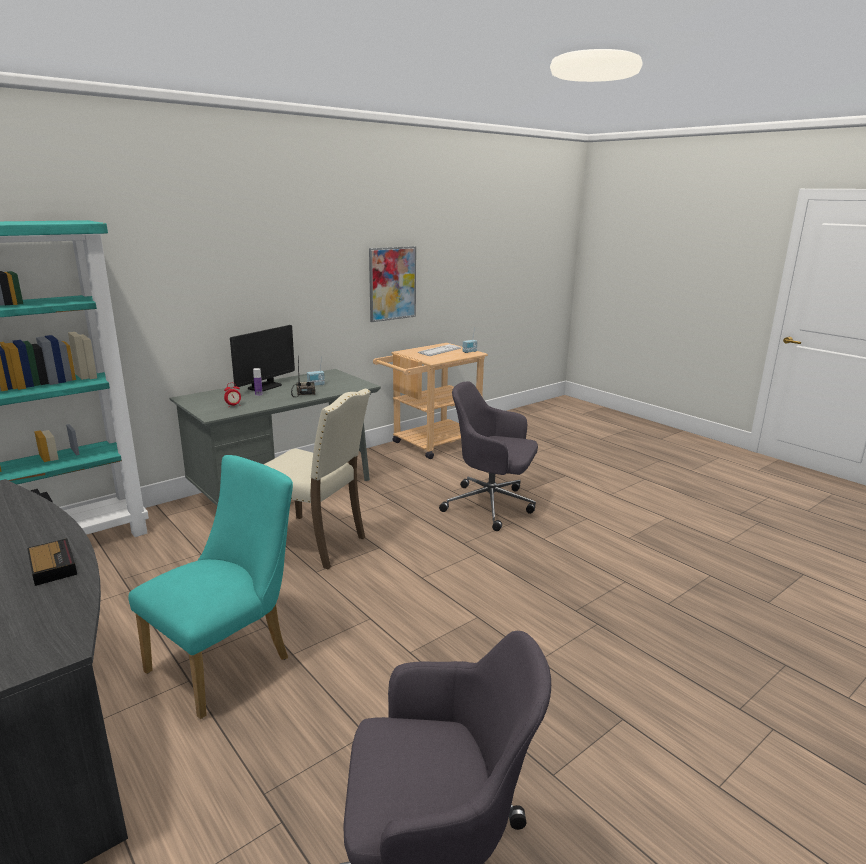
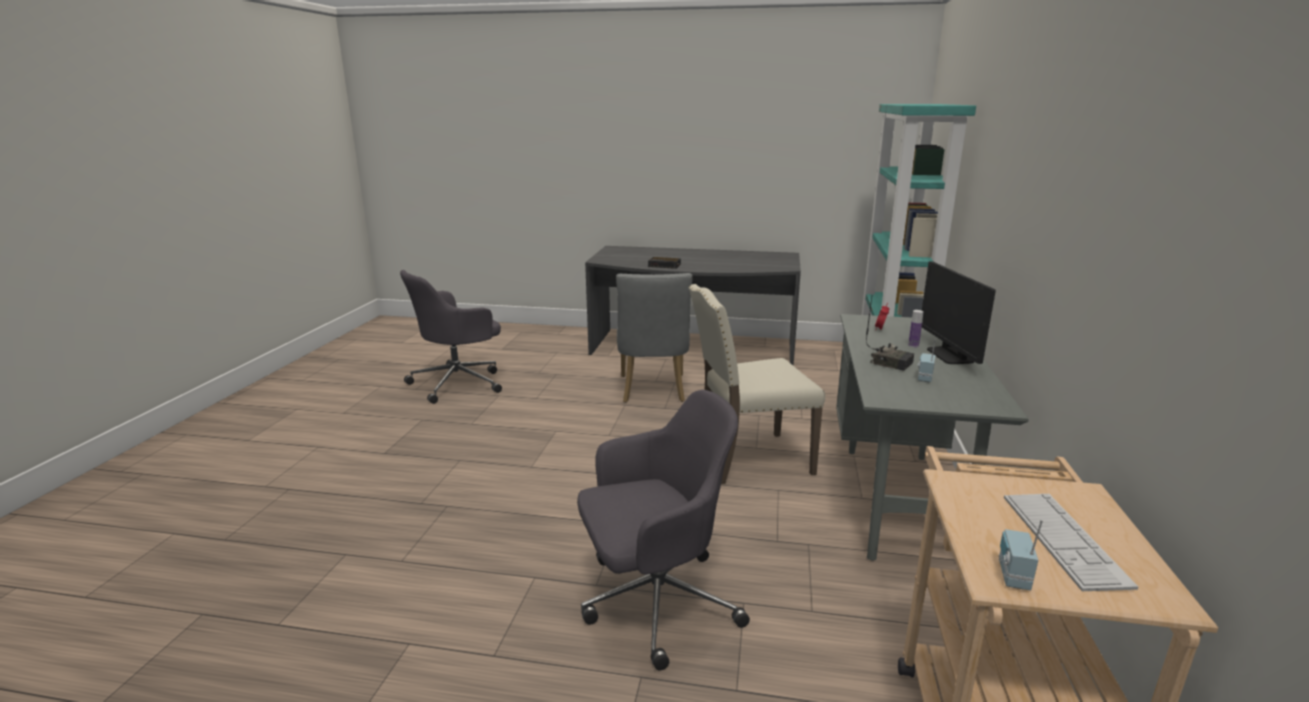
camera: 140 degrees right, 0 degrees up
(228, 660) = (652, 391): turquoise chair -> grey chair
(392, 283) = (1158, 313): picture -> none

